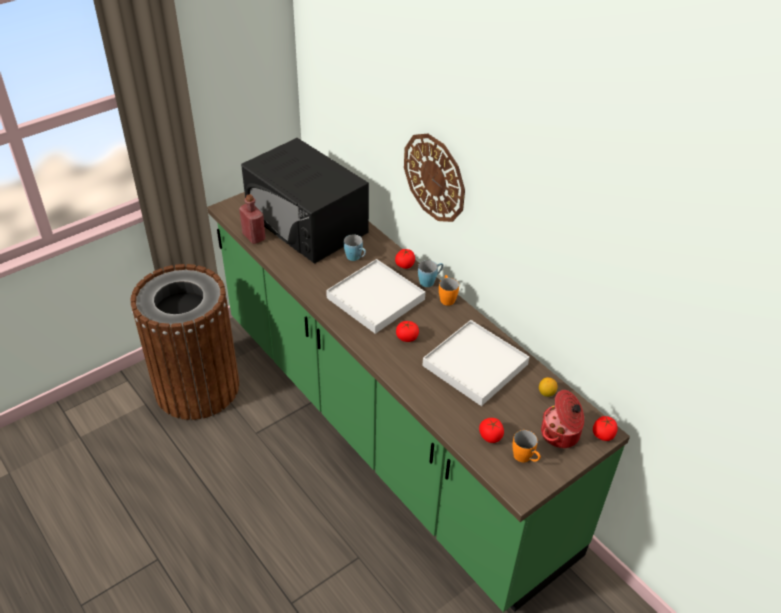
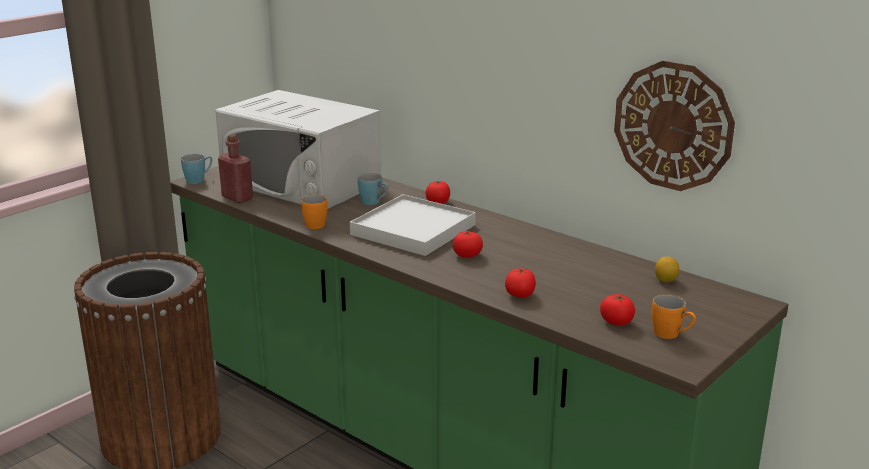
camera: 10 degrees left, 20 degrees down
(307, 223) = (301, 183): black microwave -> white microwave
(430, 281) = (474, 211): blue mug -> blue mug (199, 180)
(434, 177) = (468, 71): wall clock -> wall clock (673, 126)
(446, 297) = (501, 221): orange mug -> orange mug (314, 223)
(475, 365) = (565, 268): white tray -> none
(561, 434) = (704, 311): cooking pot -> none
(603, 435) = (755, 305): tomato -> tomato (520, 294)

